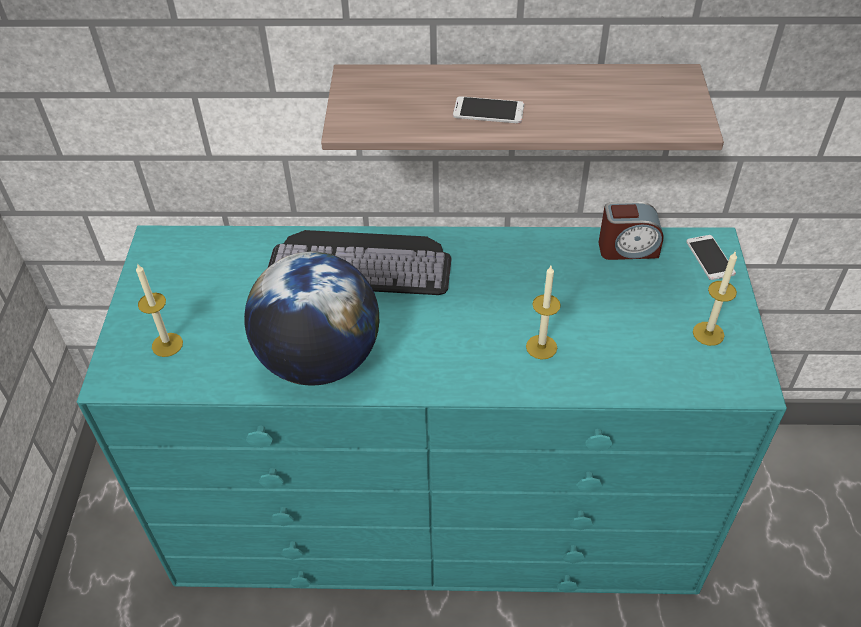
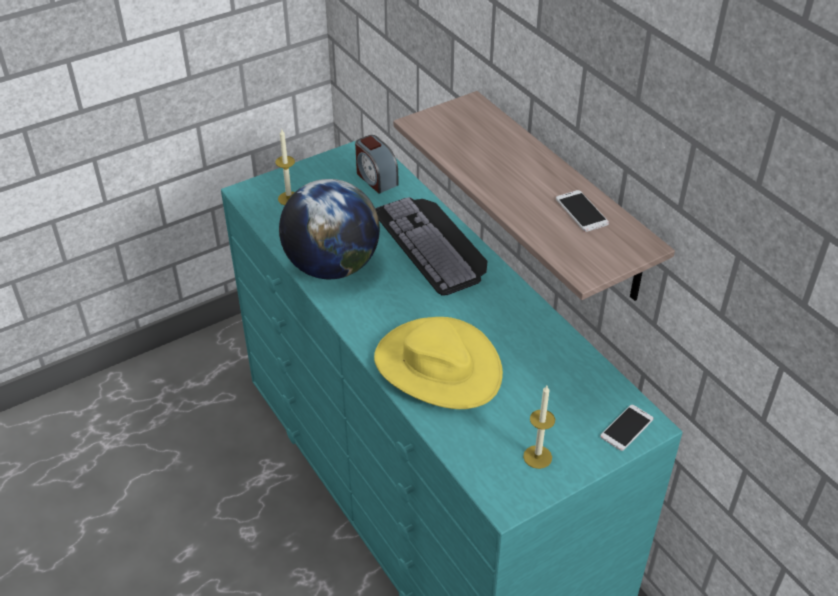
camera: 55 degrees right, 5 degrees down
(488, 111) = (496, 171): phone -> phone (581, 211)
(541, 347) = (437, 366): candle -> yellow hat
(627, 248) = (586, 374): alarm clock -> alarm clock (376, 178)

